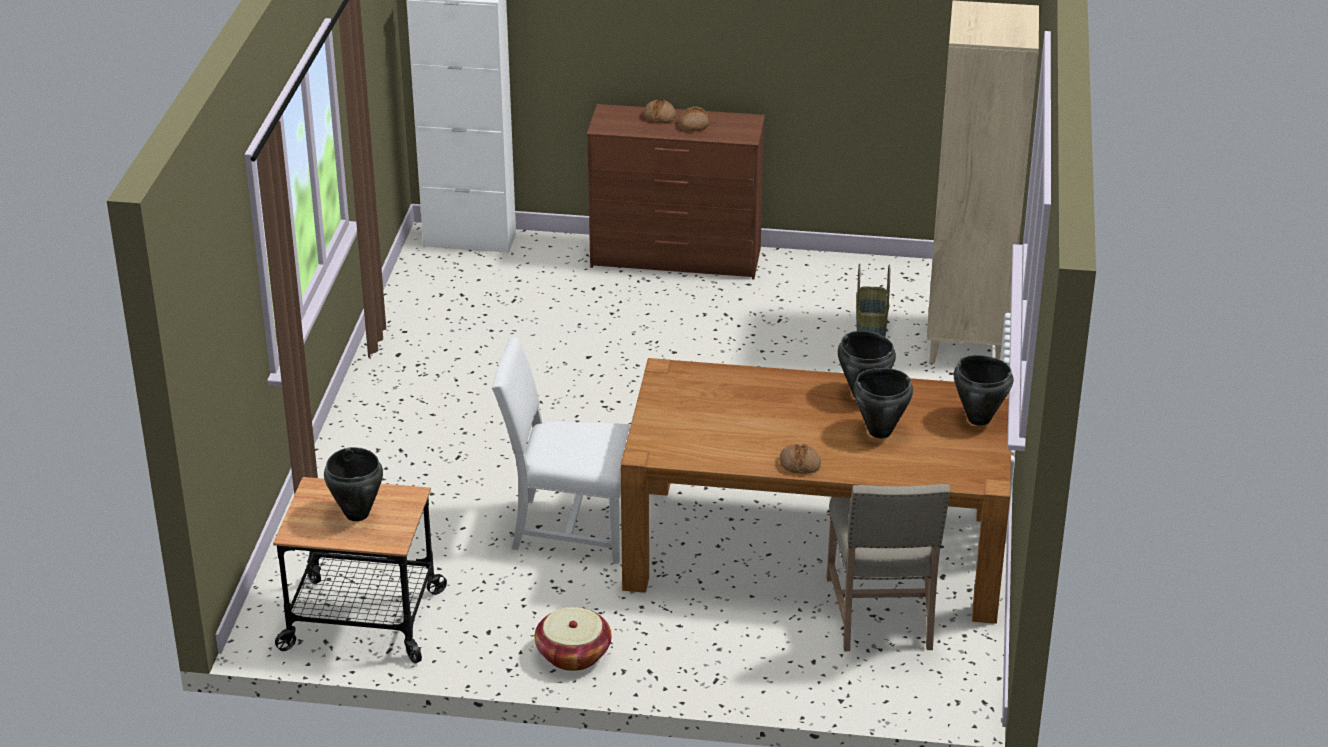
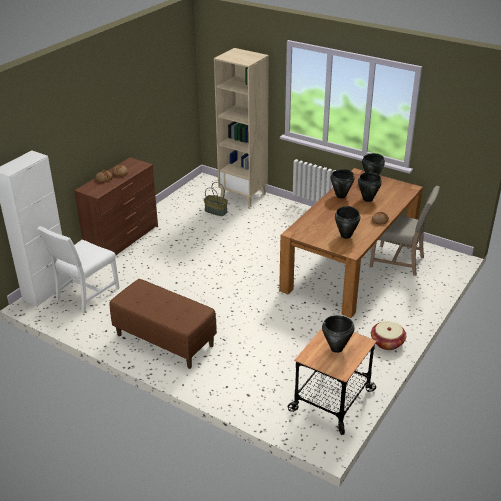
camera: 65 degrees left, 0 degrees up
(416, 396) = (164, 340): none -> brown bench
(568, 528) = (299, 321): white chair -> white chair (85, 294)
(704, 434) = (346, 235): none -> black cooking pot

